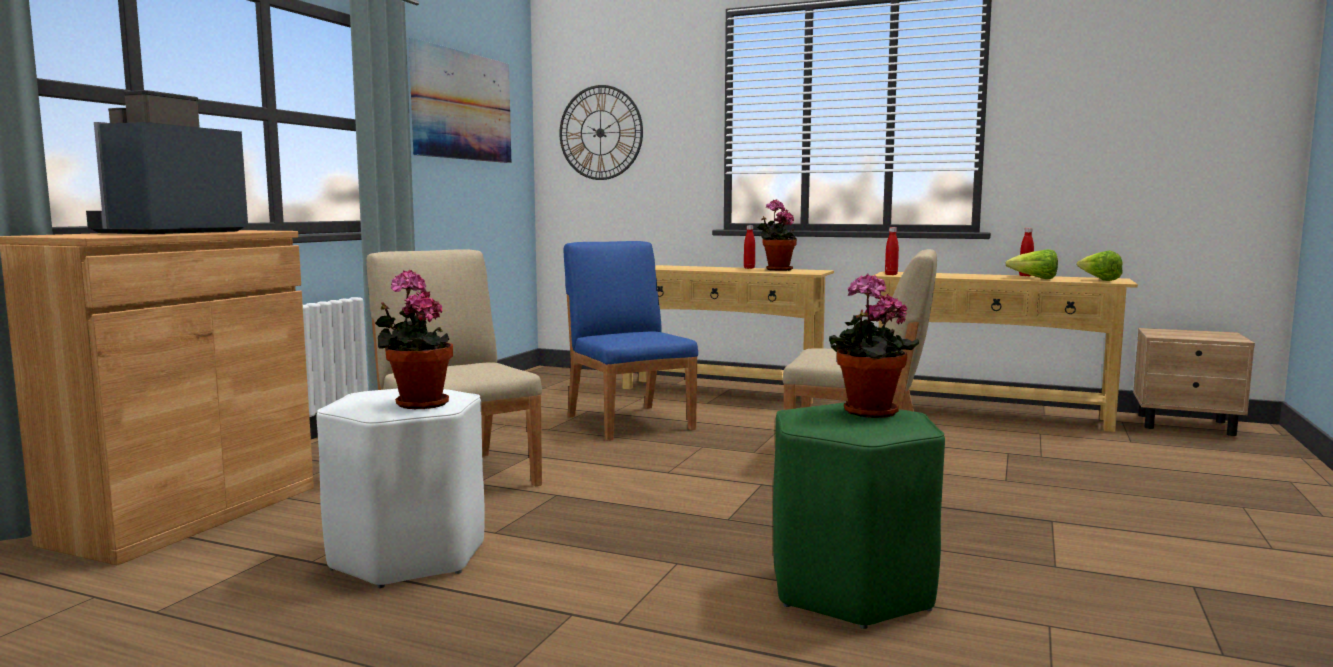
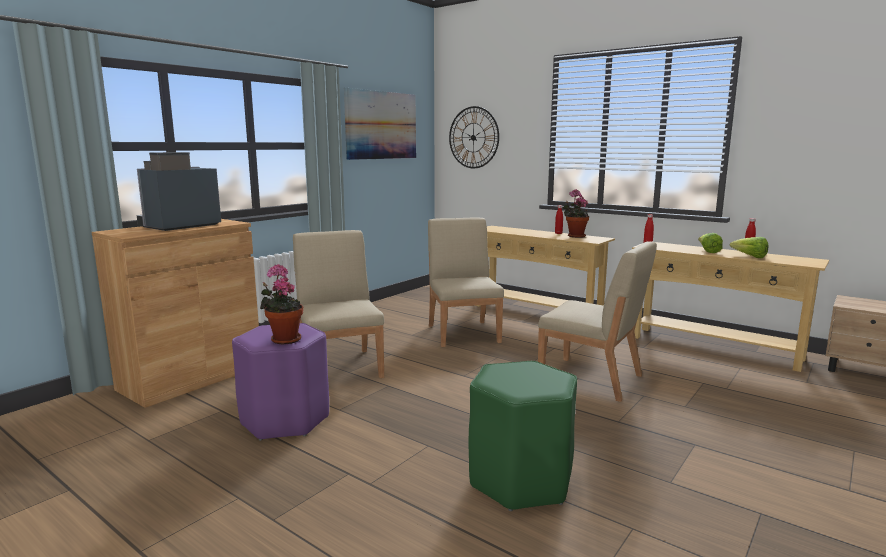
camera: 15 degrees right, 5 degrees up
(407, 556) = (285, 420): white stool -> purple stool
(629, 422) = (463, 333): blue chair -> beige chair
(867, 413) = (535, 373): potted plant -> none
(1099, 280) = (799, 261): lettuce -> lettuce (708, 251)

